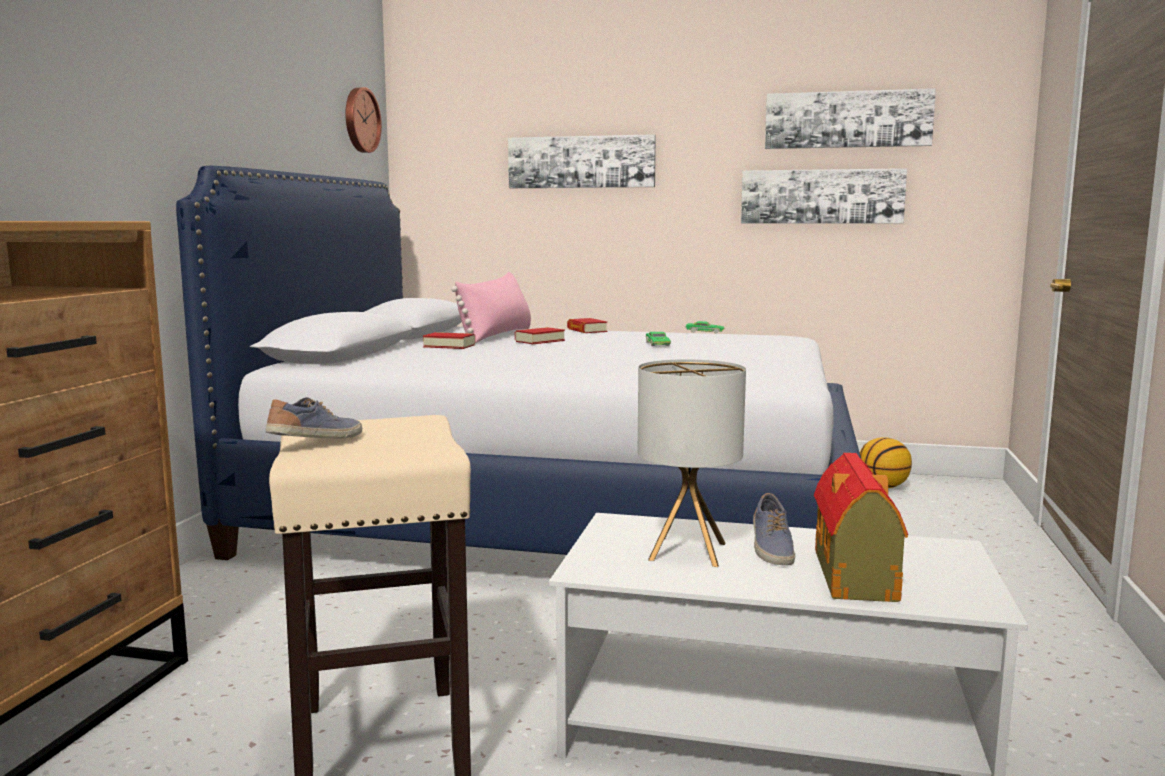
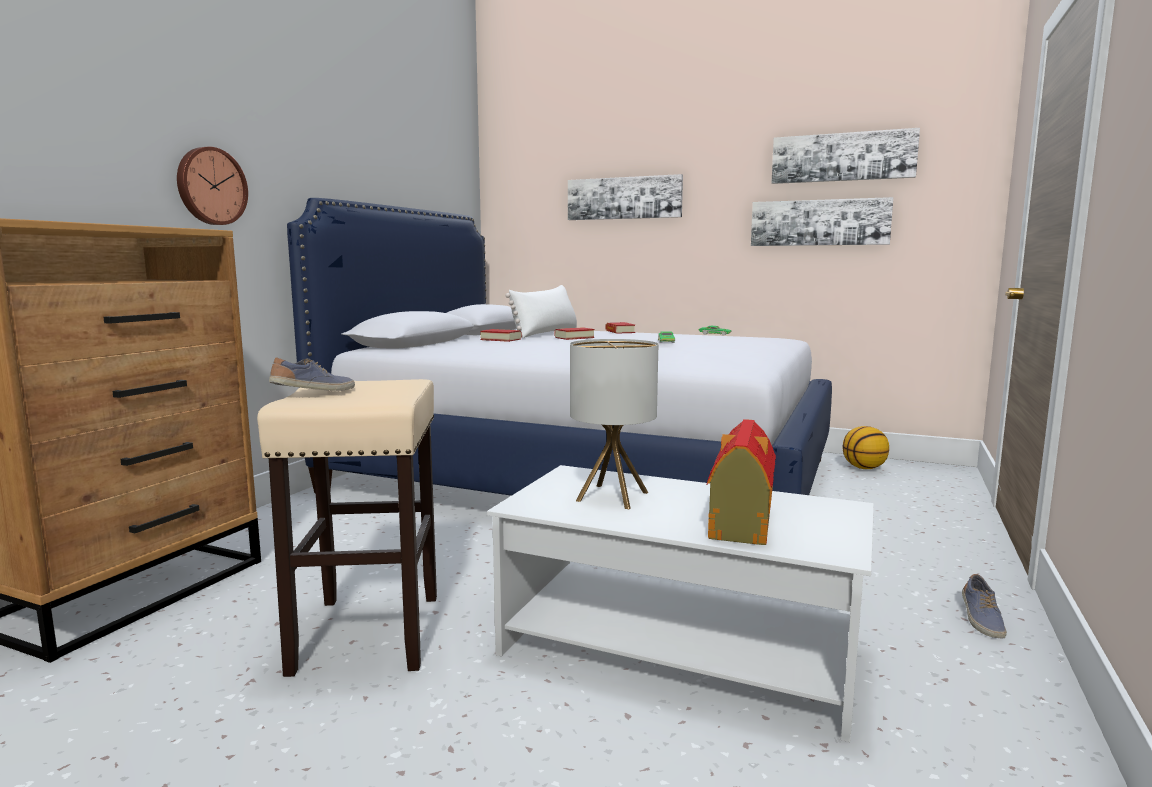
camera: 10 degrees right, 0 degrees up
(360, 120) = (454, 168): wall clock -> wall clock (210, 186)
(496, 335) = (545, 333): pink pillow -> white pillow
(771, 548) = (683, 498): shoe -> shoe (981, 619)

